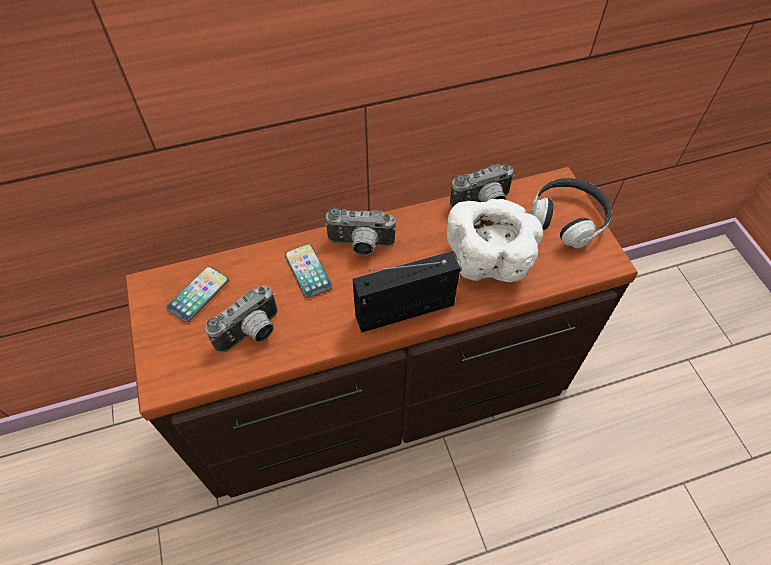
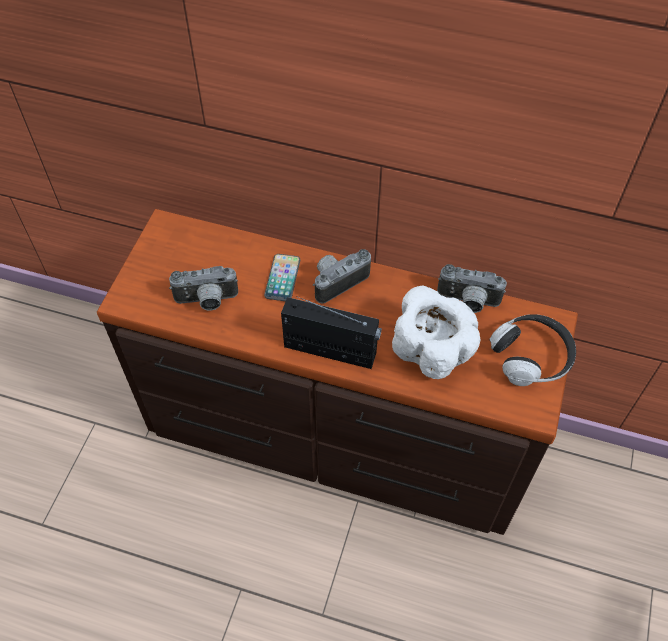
camera: 35 degrees right, 0 degrees up
(198, 294) = (192, 251): phone -> none
(360, 246) = (337, 281): camera -> camera turned 105 degrees clockwise

